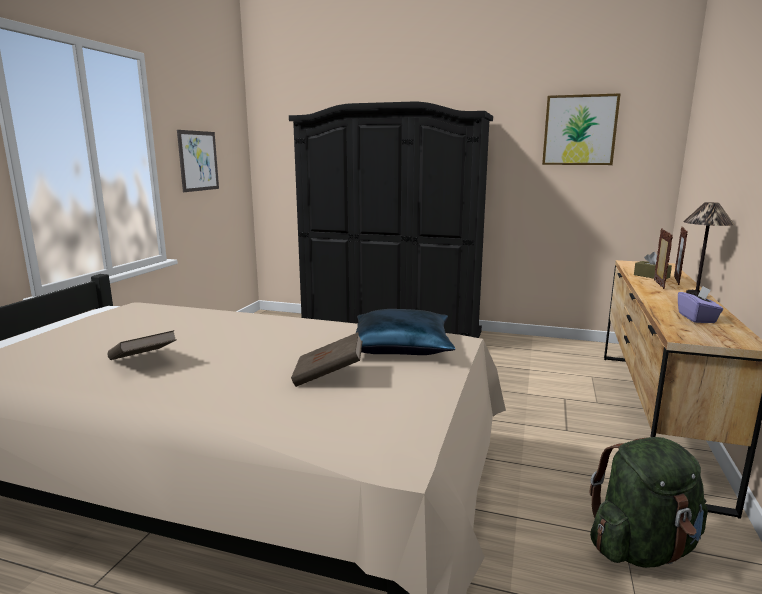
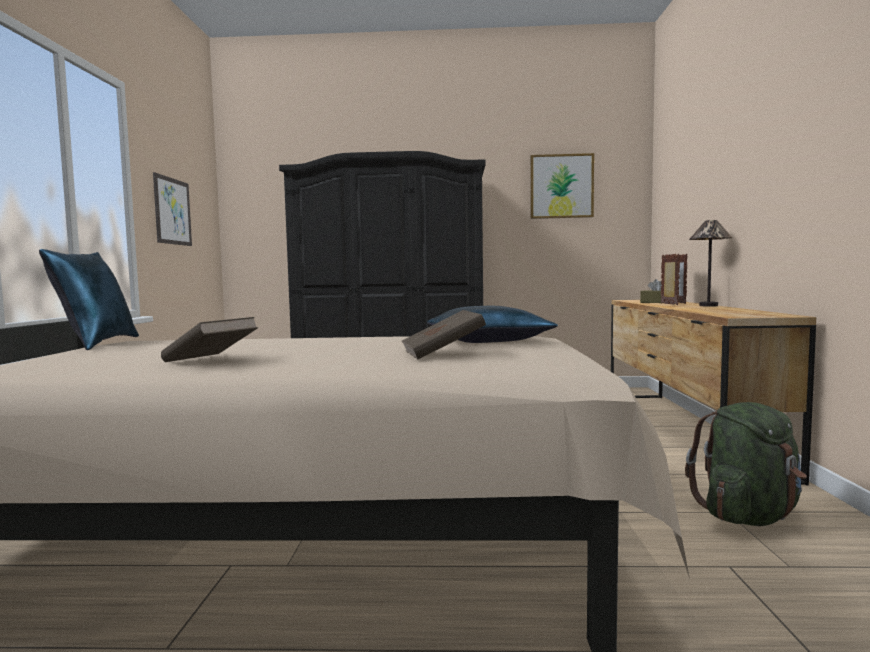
camera: 15 degrees left, 10 degrees down
(101, 310) = (97, 344): none -> blue pillow
(697, 318) = (729, 311): purple tissue box -> none

